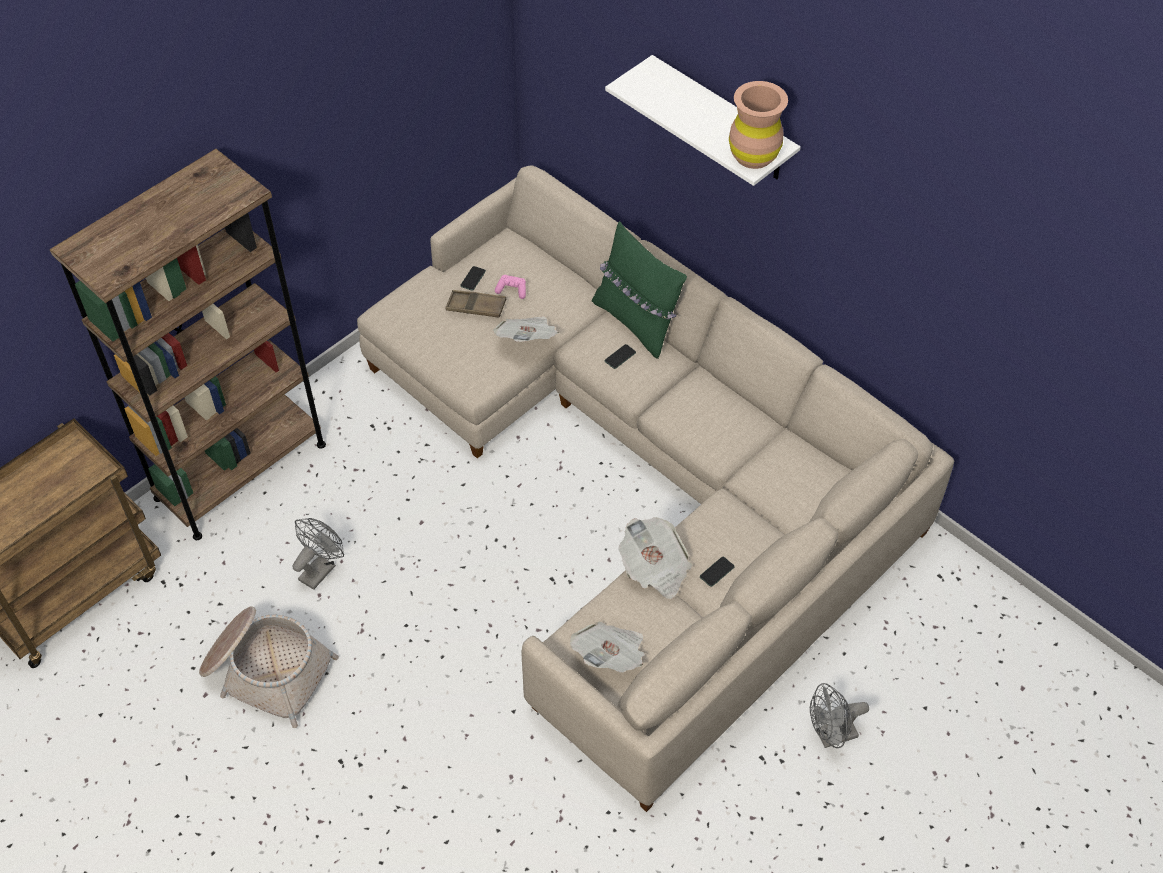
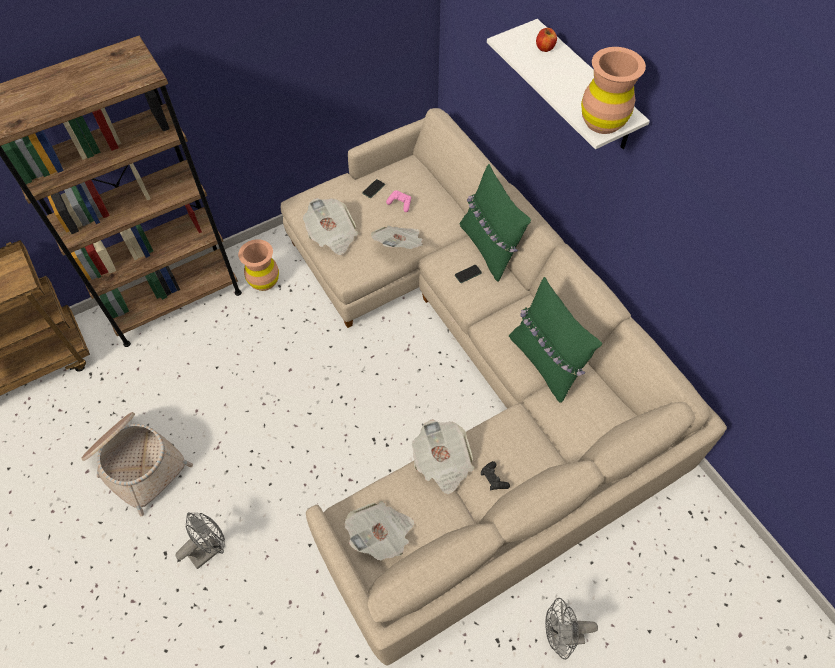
camera: 15 degrees right, 5 degrees up
(320, 568) = (204, 390): grey fan -> grey fan (209, 548)
(350, 424) = (264, 281): none -> brown vase
(440, 344) = (332, 235): none -> newspaper
(476, 307) = (368, 211): brown tray -> none
(670, 86) = (545, 48): none -> apple
(717, 572) = (493, 479): phone -> black game controller
(739, 437) = (546, 362): none -> green pillow

